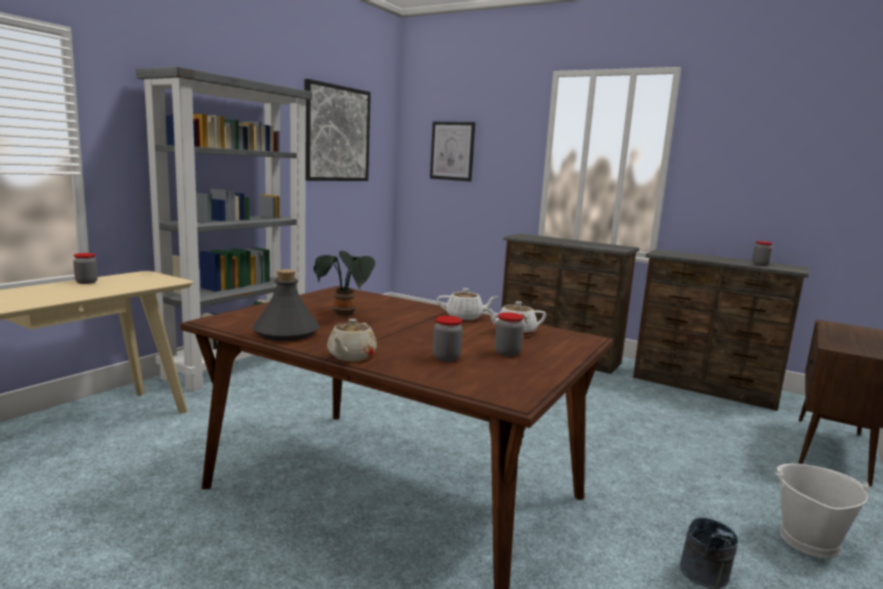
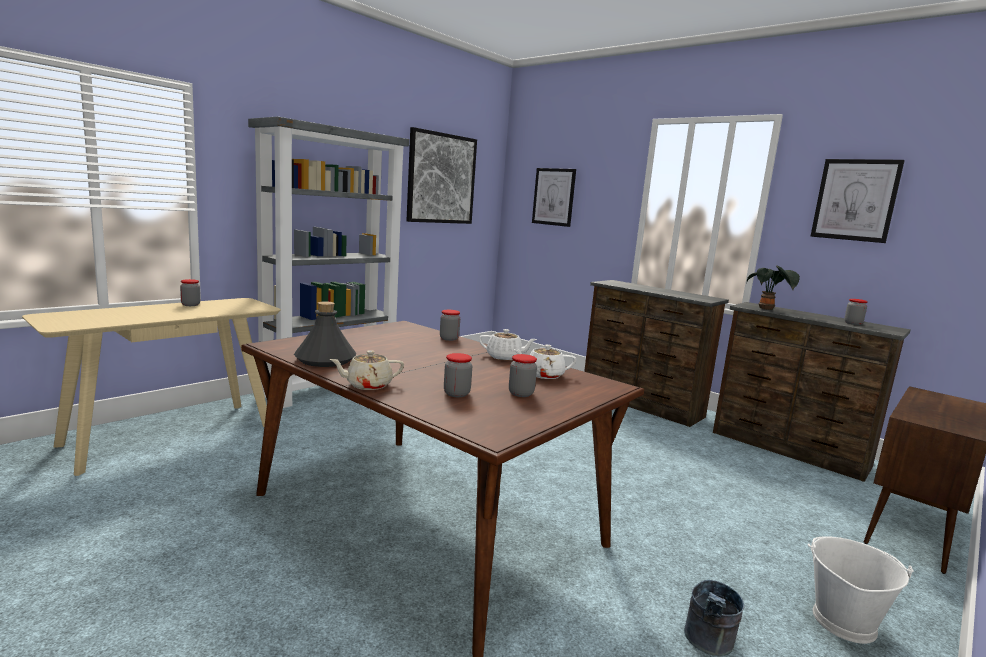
camera: 10 degrees right, 0 degrees up
(345, 315) = (391, 347): potted plant -> potted plant (767, 309)
(351, 356) = (367, 385): beige teapot -> beige teapot turned 45 degrees clockwise
(396, 302) = (449, 338): none -> jar
(752, 148) = (855, 200): none -> picture

